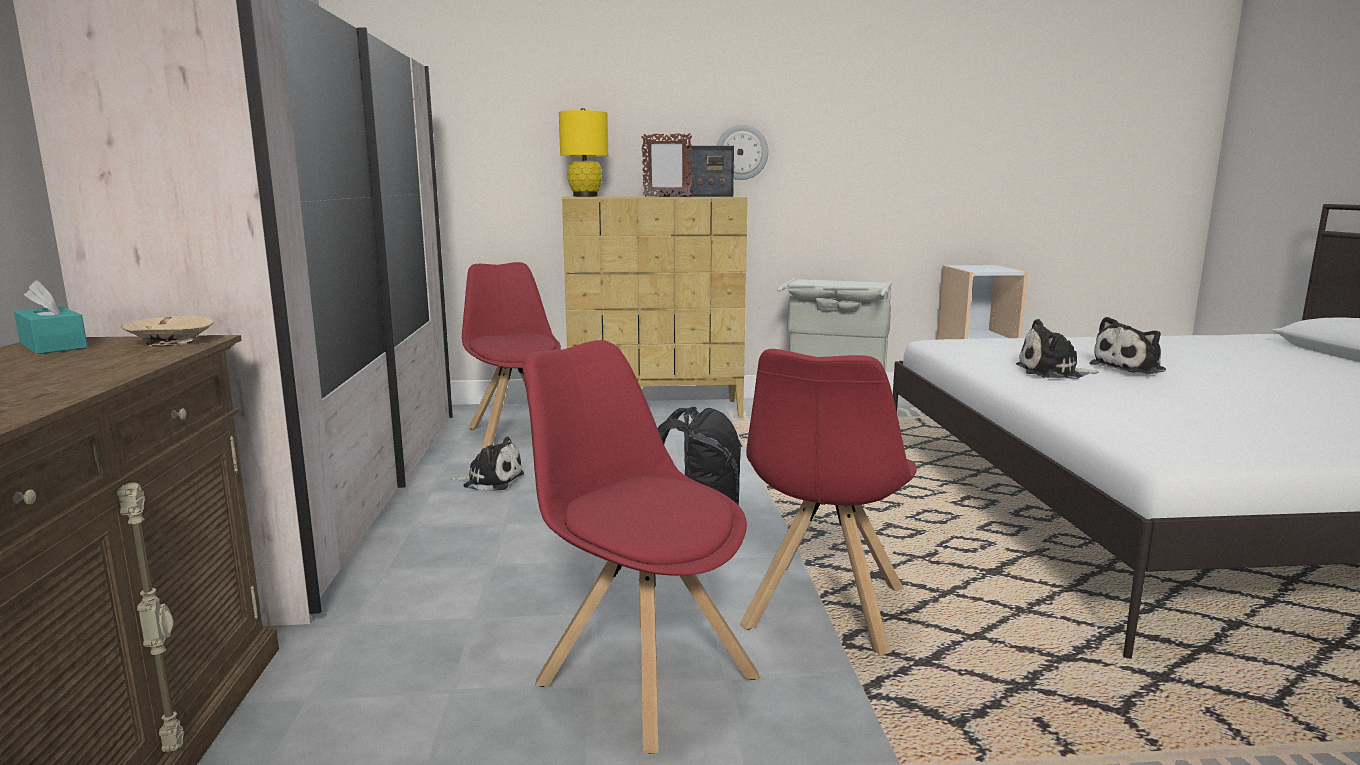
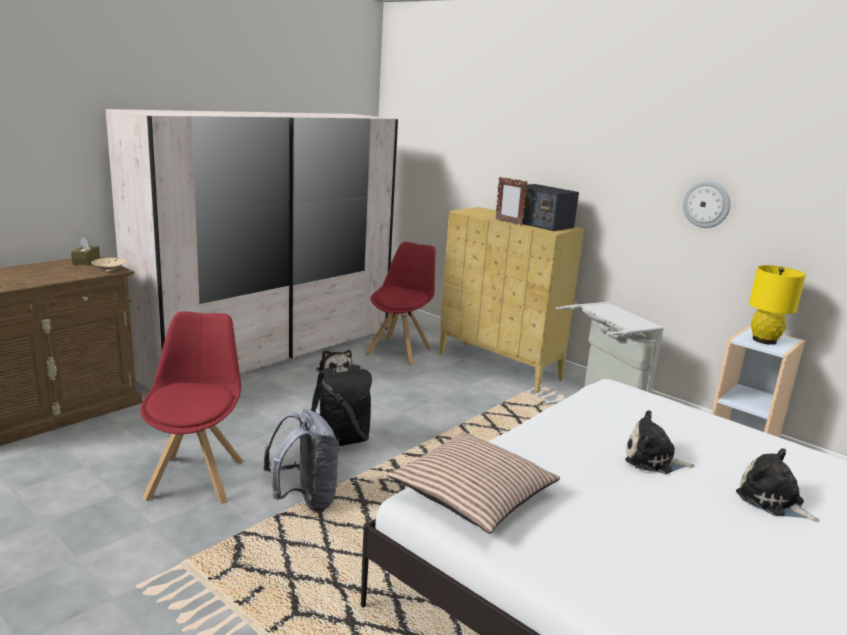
camera: 45 degrees right, 5 degrees up
(53, 346) = (86, 261): turquoise tissue box -> brown tissue box
(585, 196) = (476, 210): yellow table lamp -> yellow table lamp (764, 340)
(741, 152) = (595, 195): wall clock -> wall clock (706, 204)
(823, 612) = (304, 500): red chair -> grey backpack
(1052, 372) = (582, 435): plush toy -> plush toy (772, 501)
(1170, 433) = (473, 494): none -> pillow

